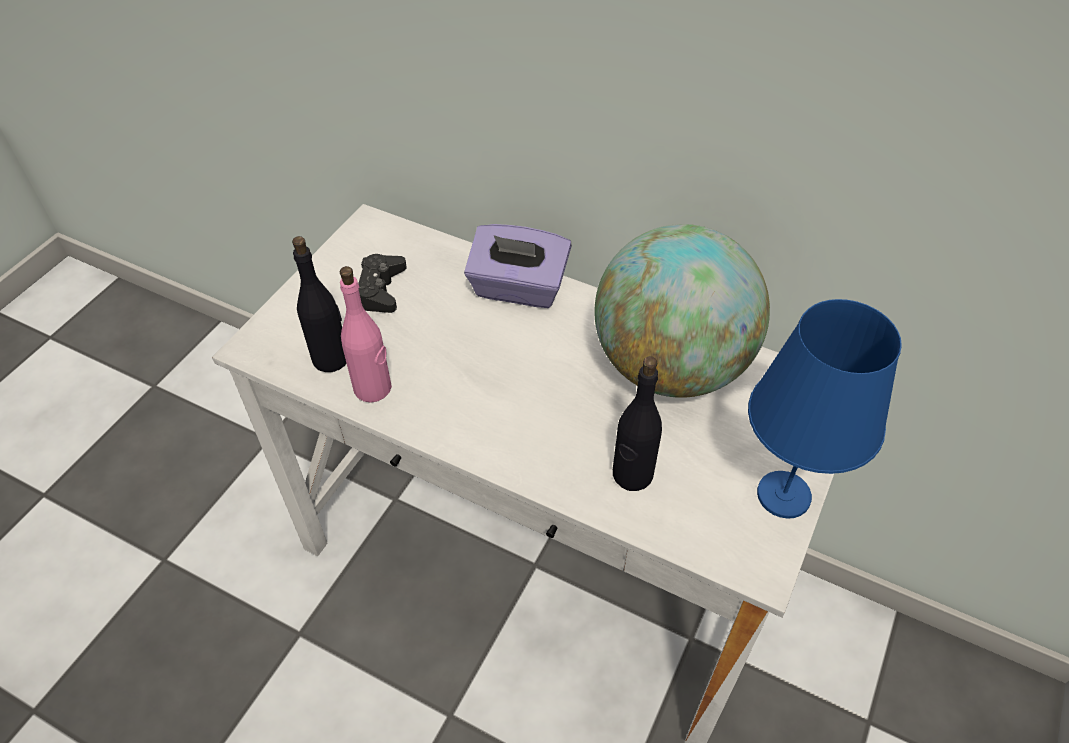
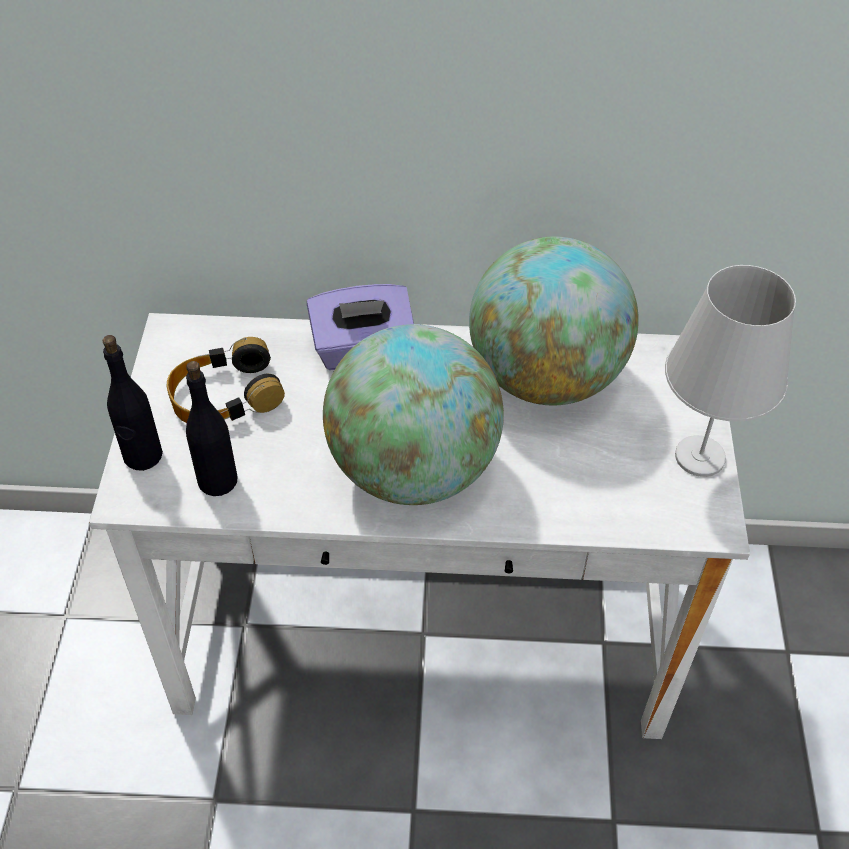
camera: 25 degrees left, 0 degrees up
(373, 388) = (279, 494): pink bottle -> none
(380, 289) = (225, 395): black game controller -> headphones
(500, 407) = (413, 469): none -> globe
(632, 475) = (566, 486): black bottle -> black bottle (142, 456)
(784, 495) = (700, 457): blue table lamp -> white table lamp

